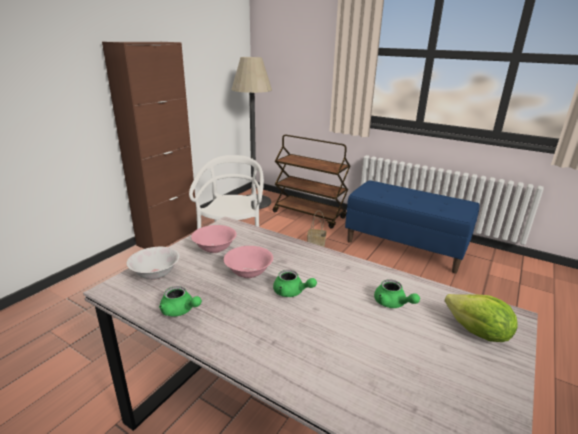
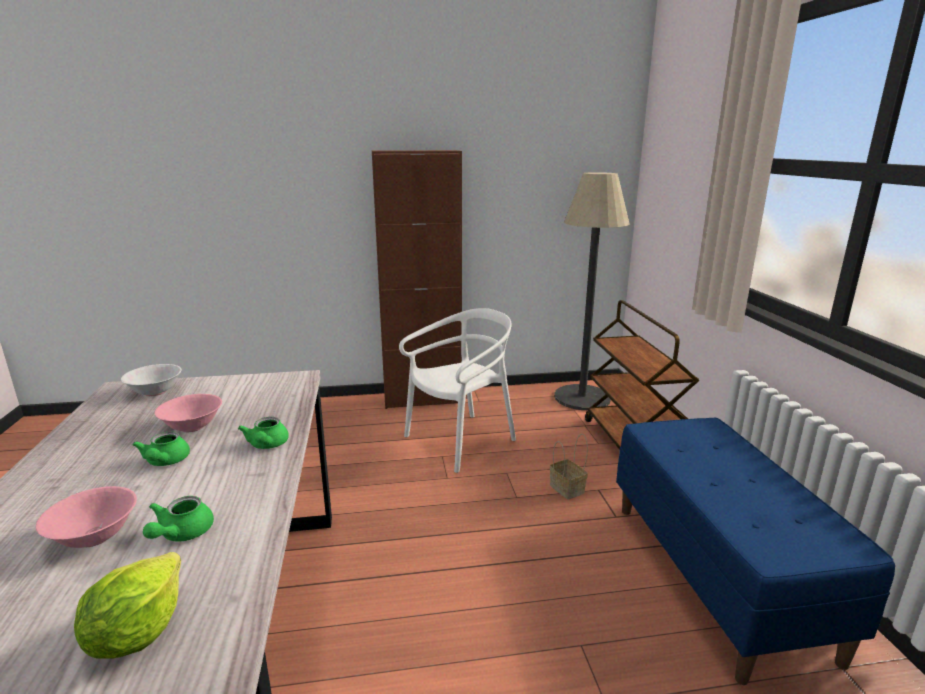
camera: 50 degrees right, 5 degrees down
(180, 311) = (93, 426): green teapot -> green teapot (267, 445)
(215, 249) = (232, 394): pink bowl -> pink bowl (94, 537)

